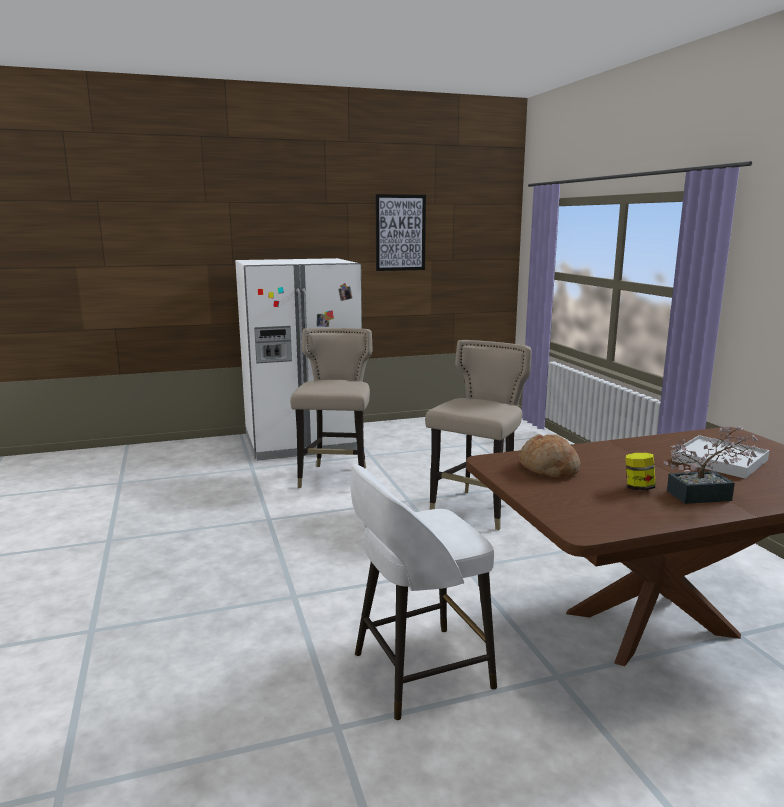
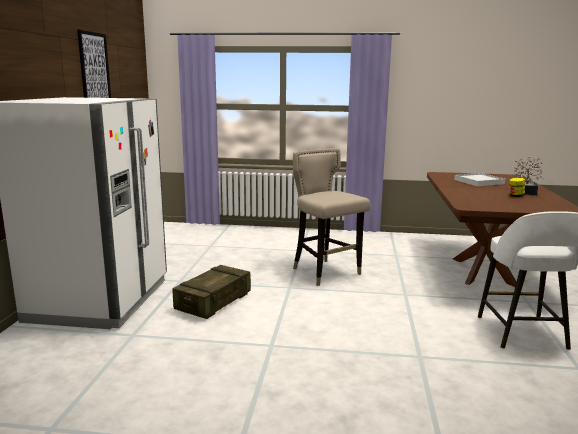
camera: 65 degrees left, 0 degrees up
(336, 478) = (214, 302): beige stool -> crate
(548, 469) = (484, 201): bread -> none

